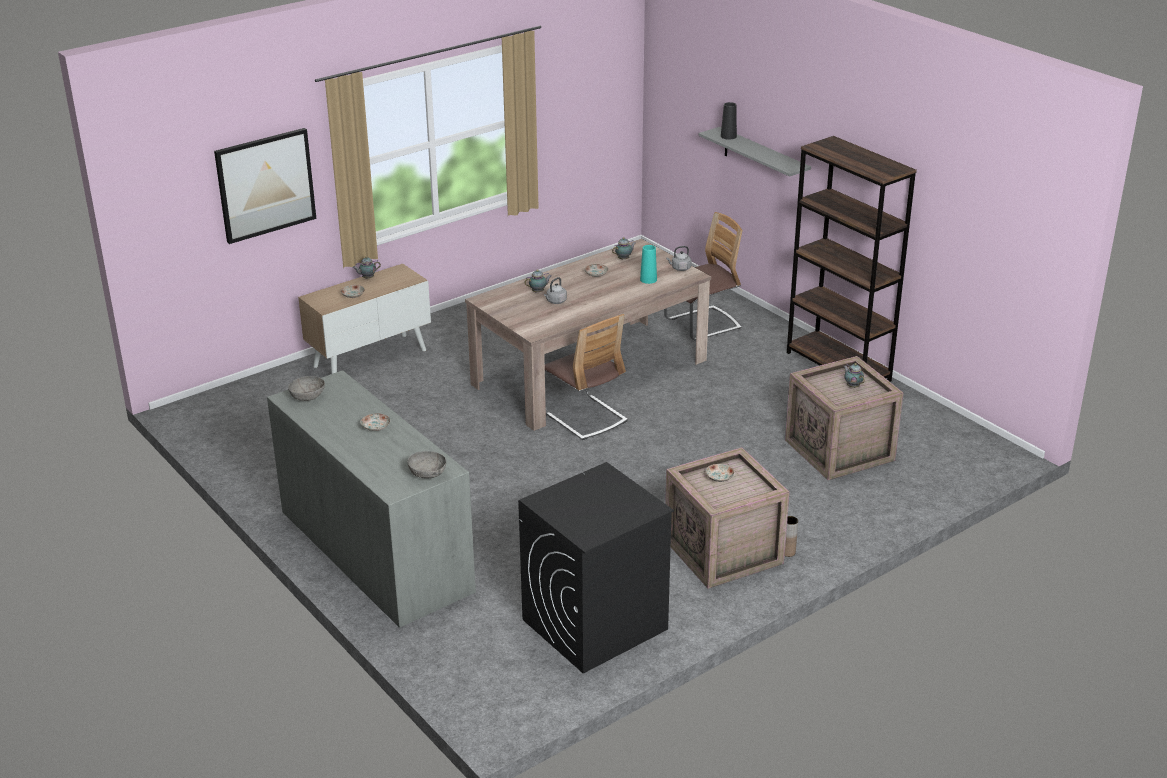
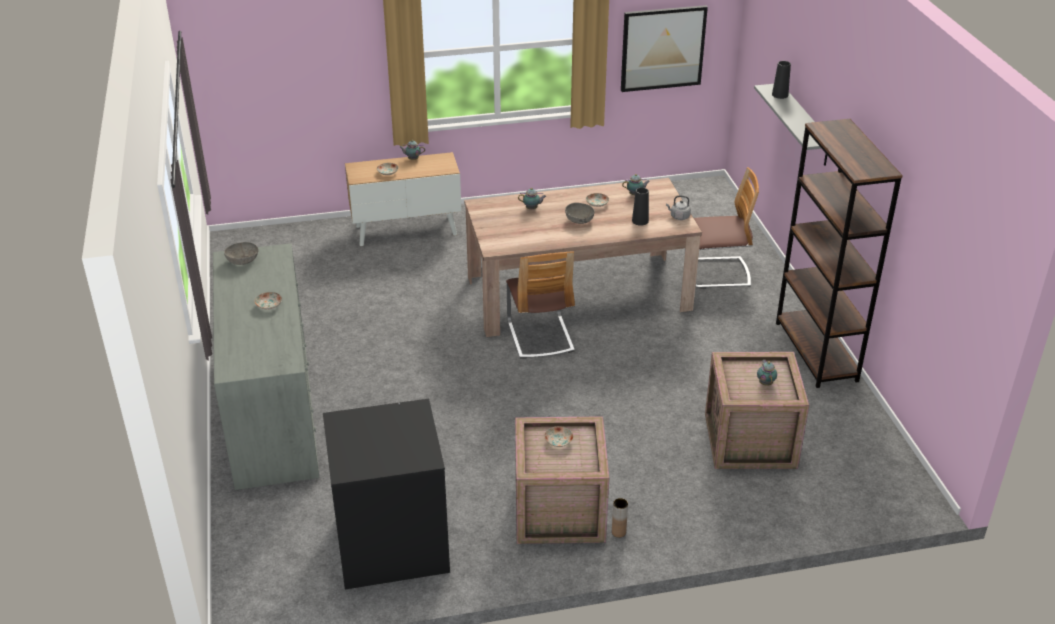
camera: 25 degrees right, 5 degrees up
(265, 185) = (323, 59): picture -> picture (662, 48)
(427, 473) = (270, 363): grey bowl -> grey bowl (579, 220)
(555, 301) = (538, 222): grey kettle -> none
(648, 279) = (640, 221): turquoise vase -> black vase

